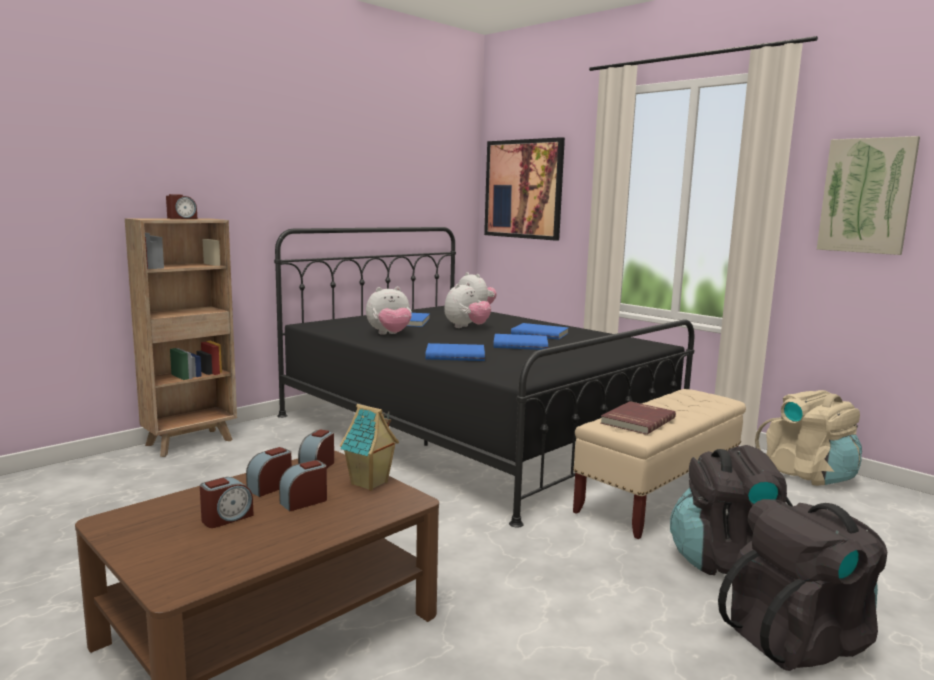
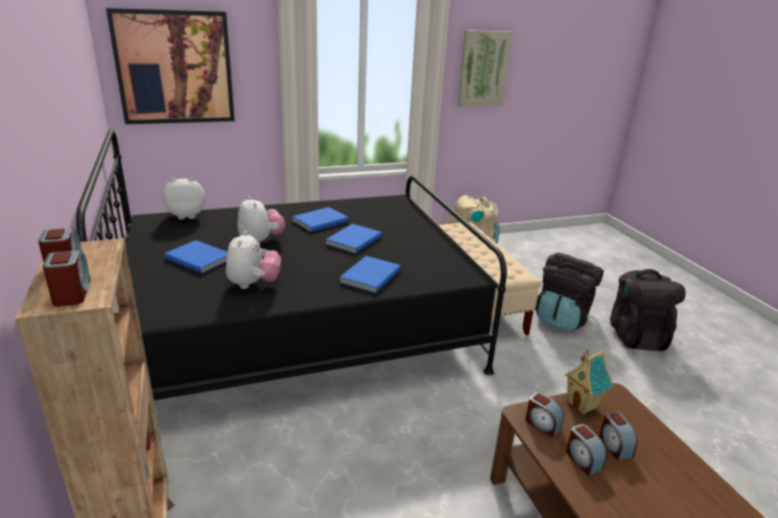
camera: 65 degrees left, 15 degrees up
(227, 518) = (645, 495): alarm clock -> alarm clock (72, 293)
(636, 420) = (498, 265): red book -> none

